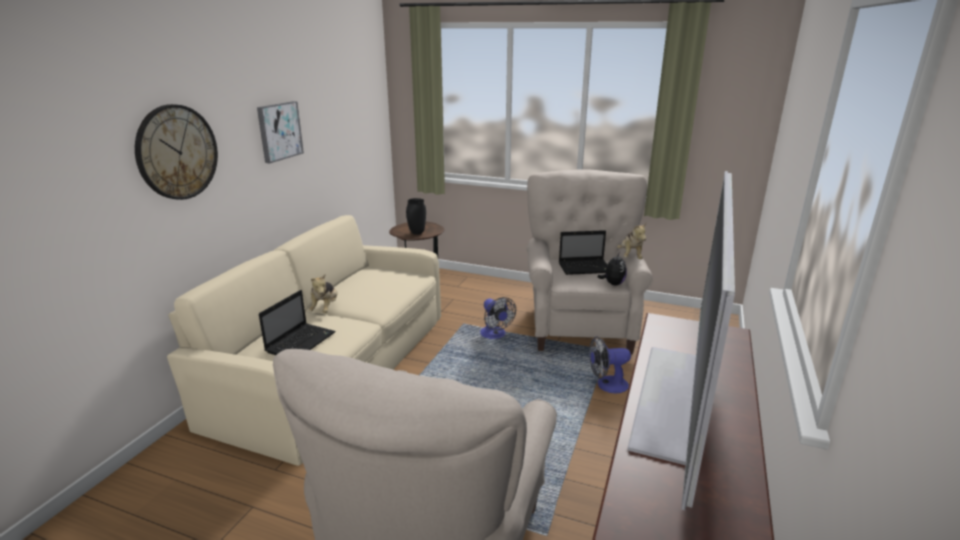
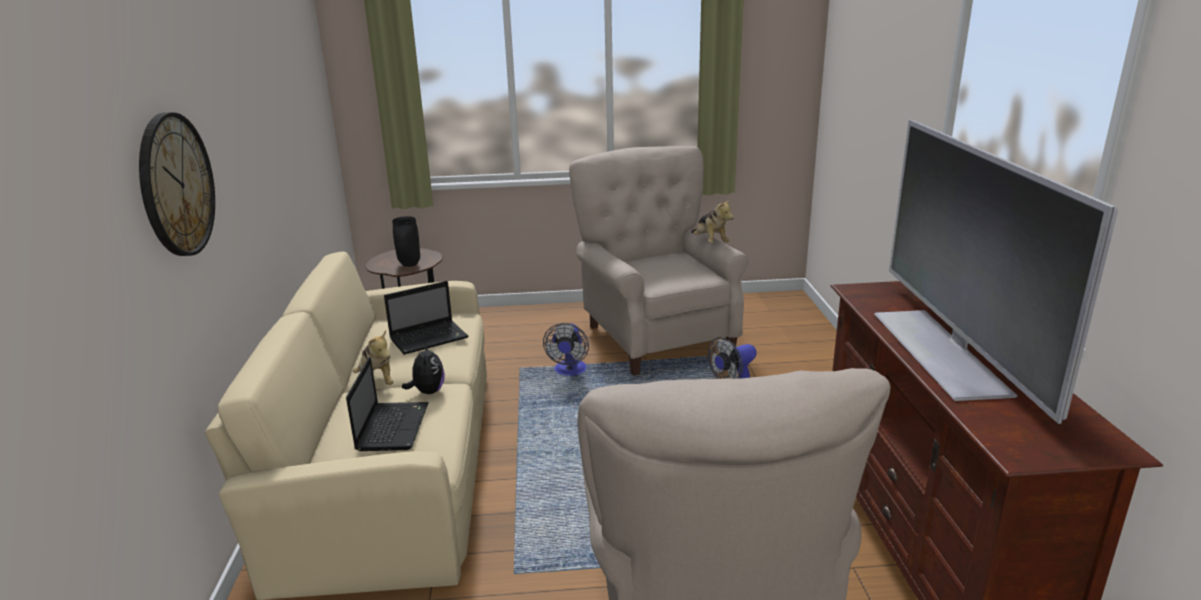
camera: 25 degrees left, 0 degrees up
(279, 131) = (253, 141): picture -> none
(495, 335) = (569, 371): fan -> fan turned 60 degrees clockwise
(586, 268) = (662, 265): laptop -> laptop (430, 338)
(613, 284) = (705, 276): plush toy -> plush toy (427, 392)

